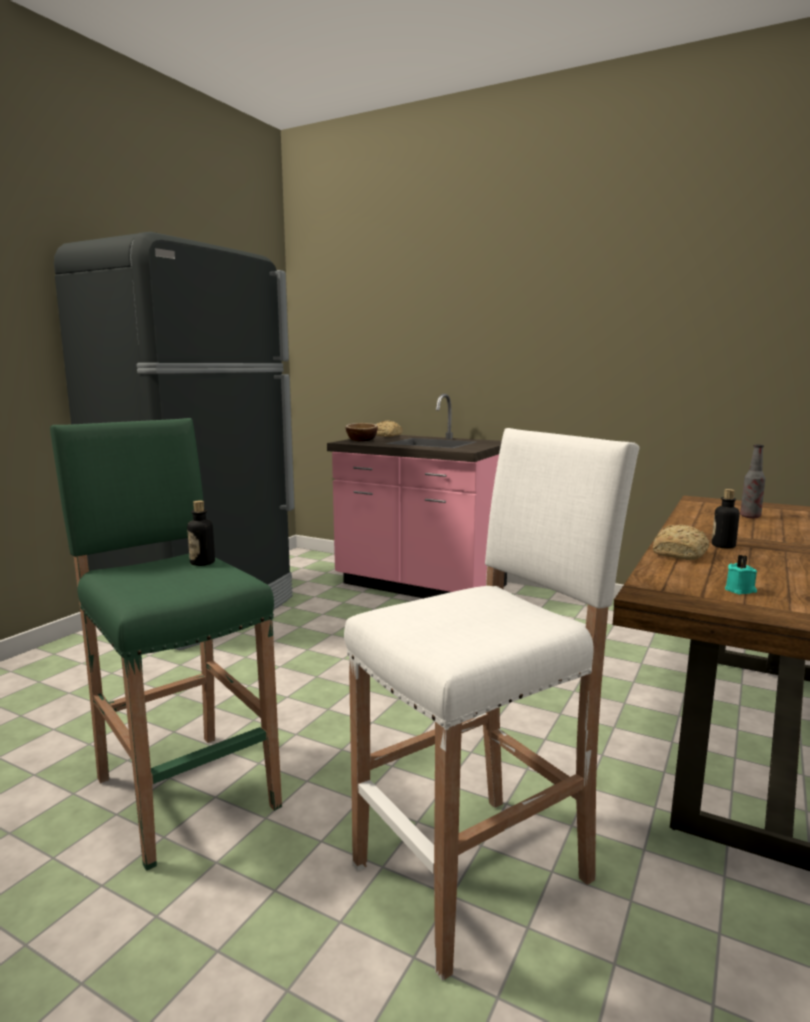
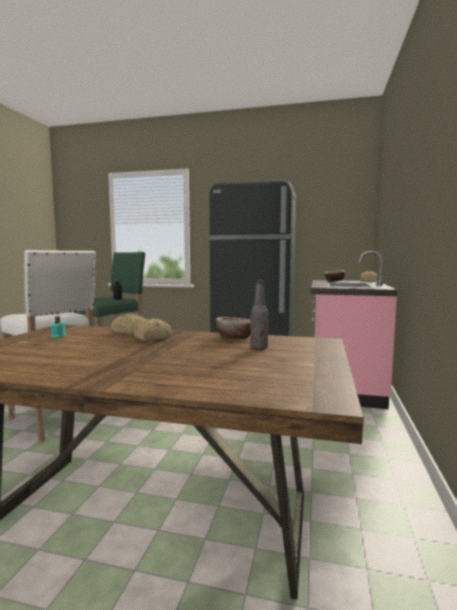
camera: 75 degrees right, 5 degrees down
(696, 519) = (235, 337): none -> bowl
(723, 546) = (151, 338): bottle -> bread

